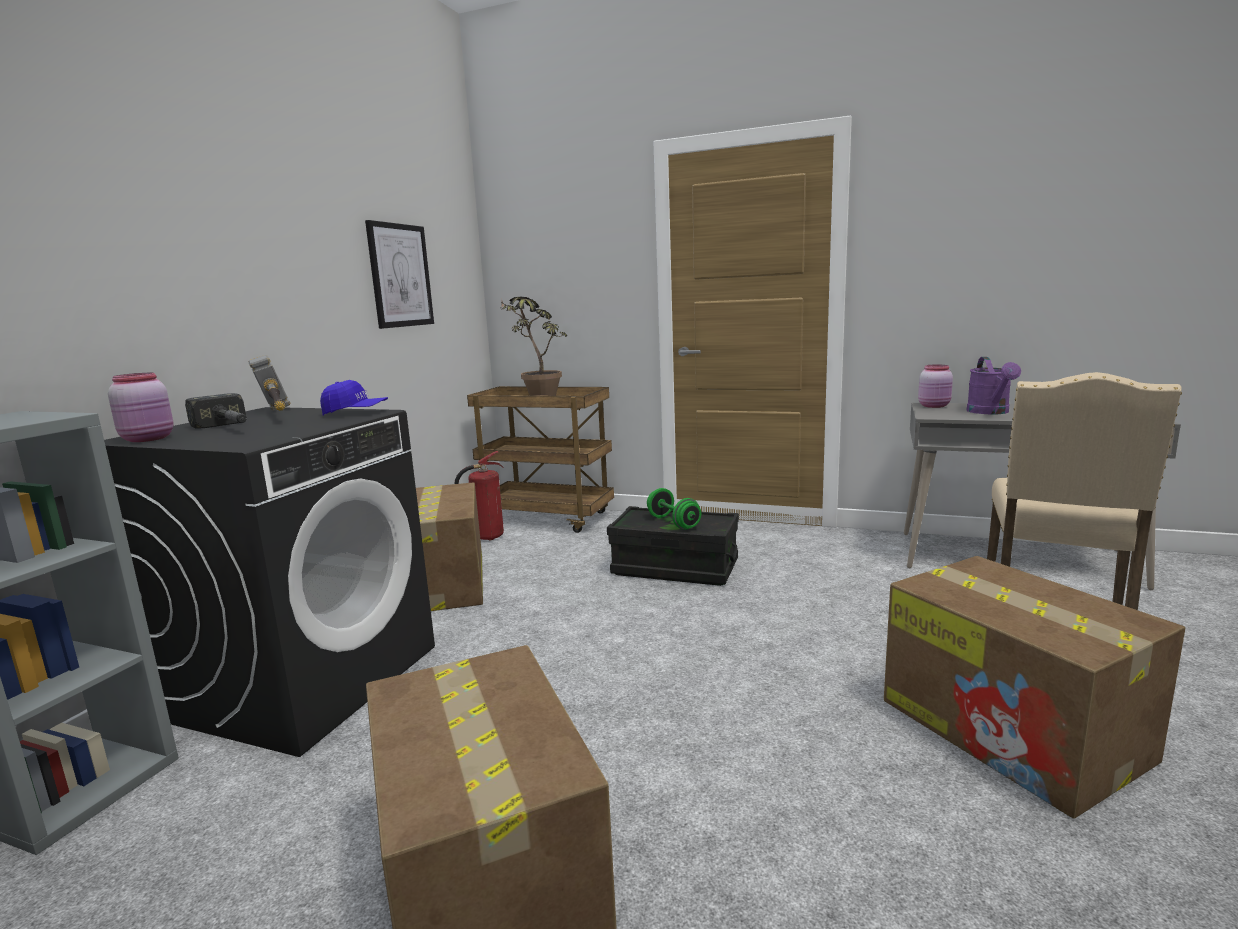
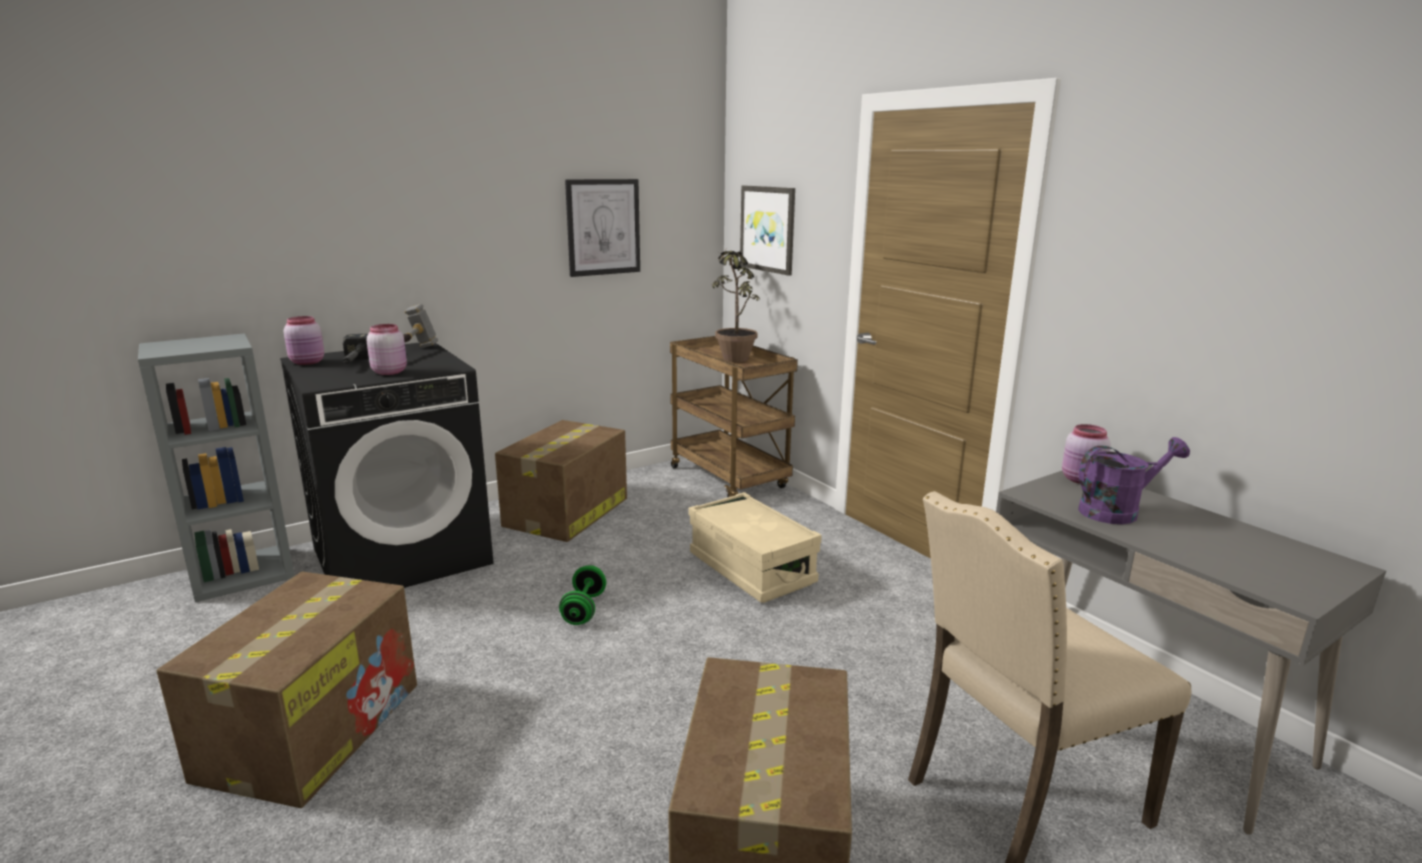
camera: 35 degrees right, 5 degrees up
(306, 425) = (389, 372): none -> pink jar
(355, 413) = (444, 365): blue cap -> none
(486, 537) = (657, 481): fire extinguisher -> none
(548, 274) = (768, 229): none -> picture
(673, 522) = (751, 523): green dumbbell -> green dumbbell (584, 609)
(675, 568) = (751, 569): black storage box -> beige storage box
(990, 412) = (1117, 511): purple watering can -> purple watering can turned 150 degrees counterclockwise

